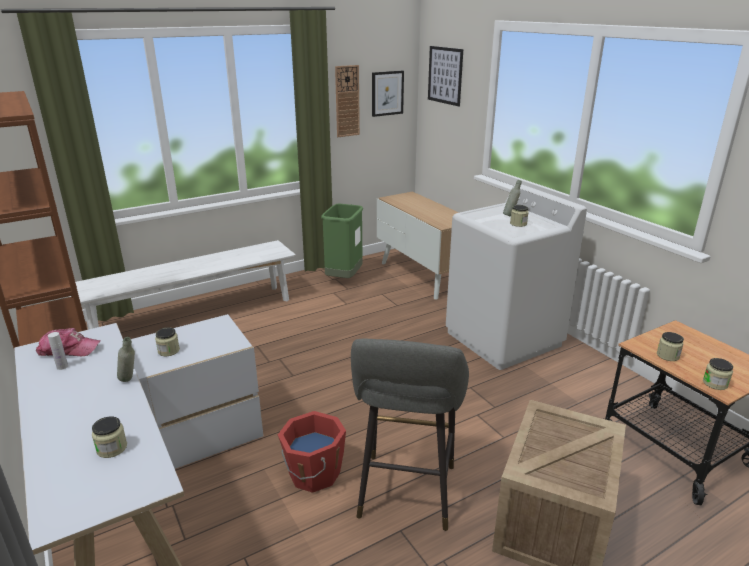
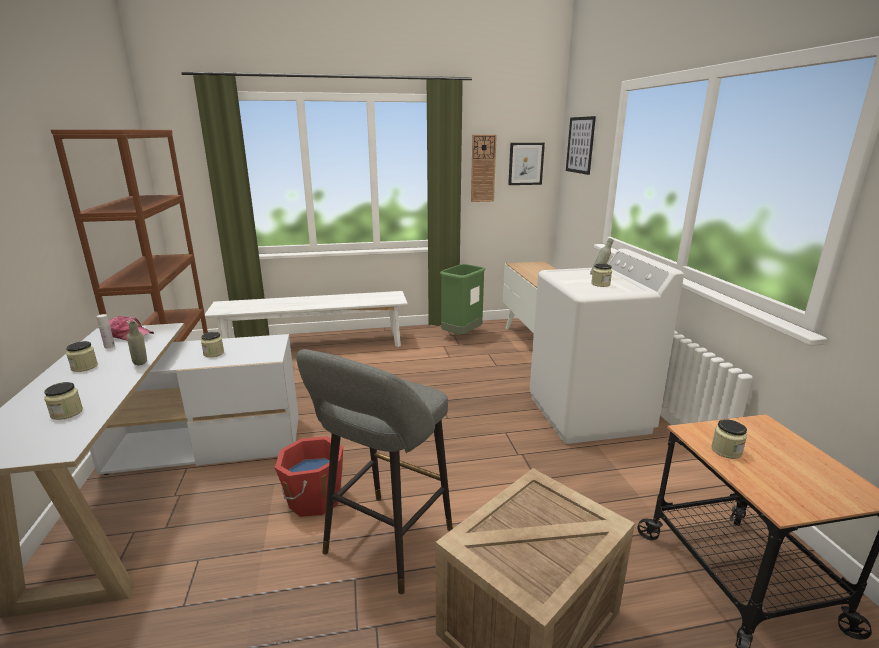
camera: 20 degrees right, 5 degrees down
(715, 383) = (775, 497): jar -> jar (84, 367)

